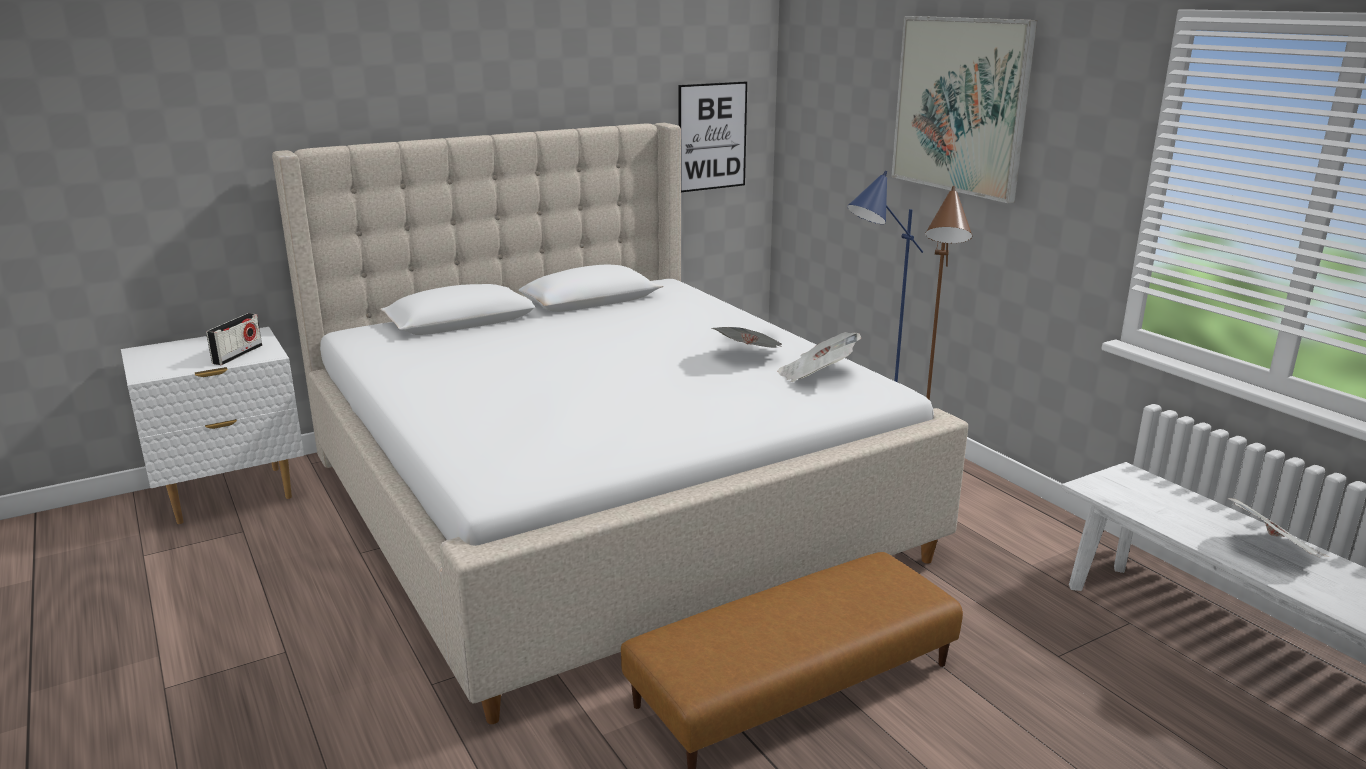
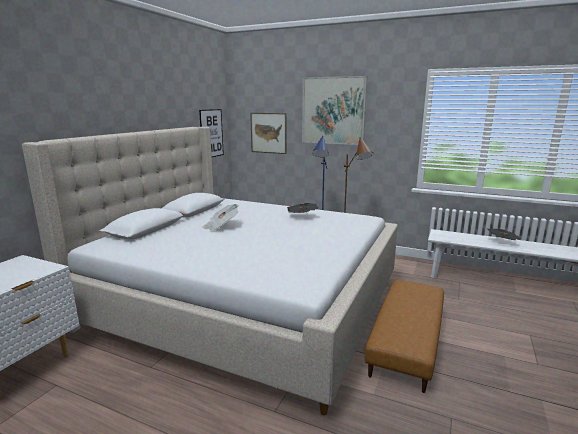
camera: 35 degrees left, 5 degrees down
(237, 354) = (28, 272): radio -> none
(816, 376) = (338, 218): newspaper -> newspaper (221, 226)
(837, 145) = (268, 133): none -> picture

